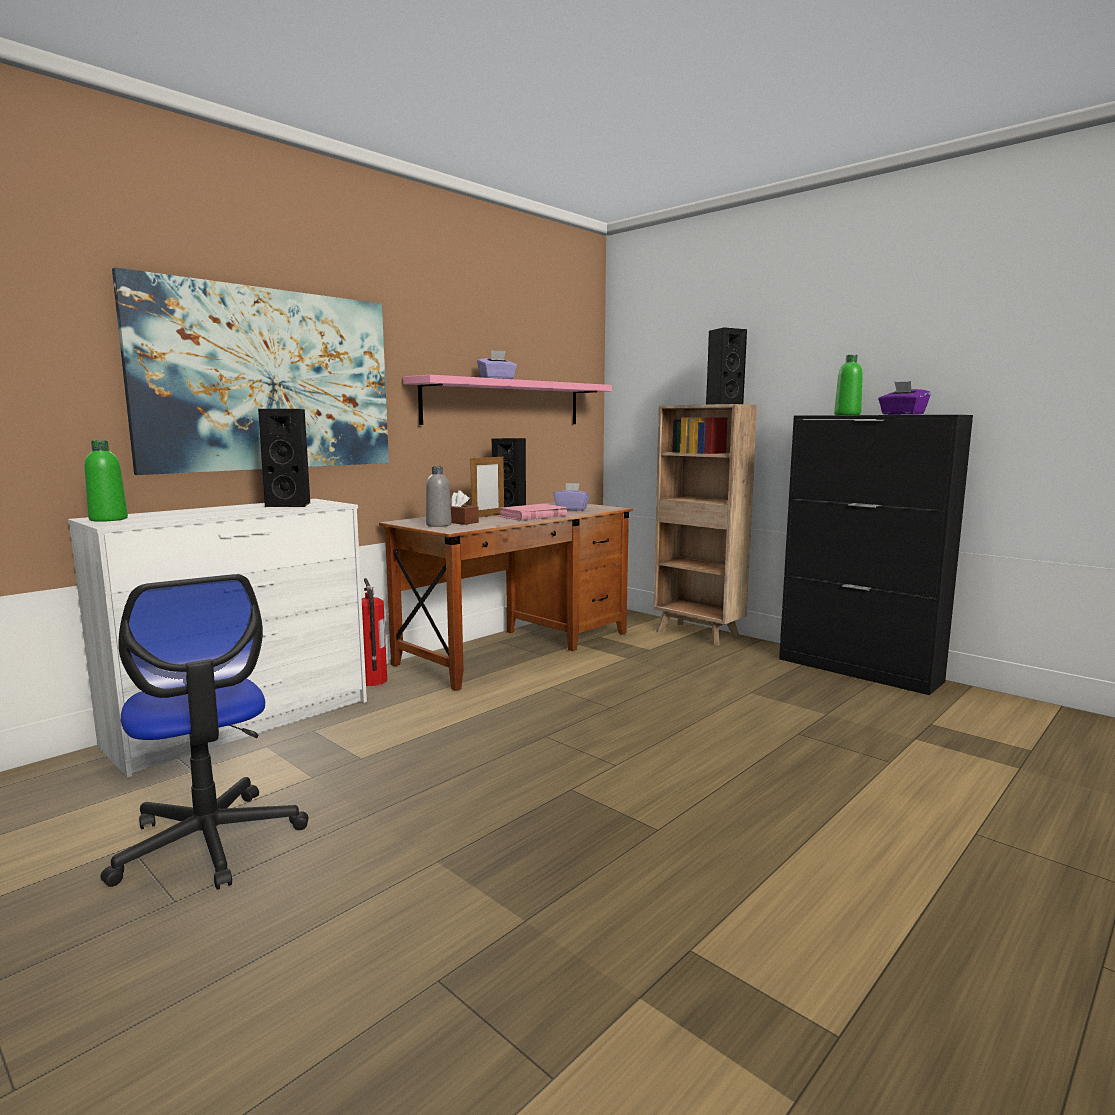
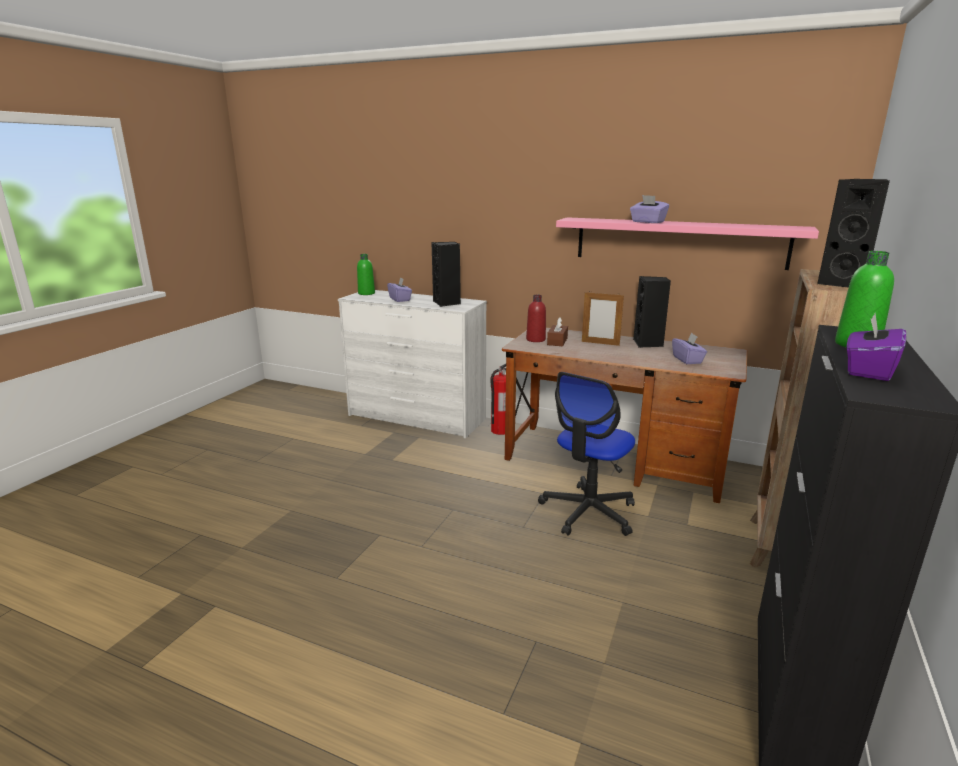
camera: 70 degrees right, 10 degrees up
(209, 513) = (400, 299): none -> purple tissue box
(209, 842) = (298, 452): office chair -> office chair (588, 512)
(269, 380) = (466, 220): picture -> none
(438, 525) = (535, 339): grey bottle -> red bottle
(532, 516) = (618, 355): pink book -> none

